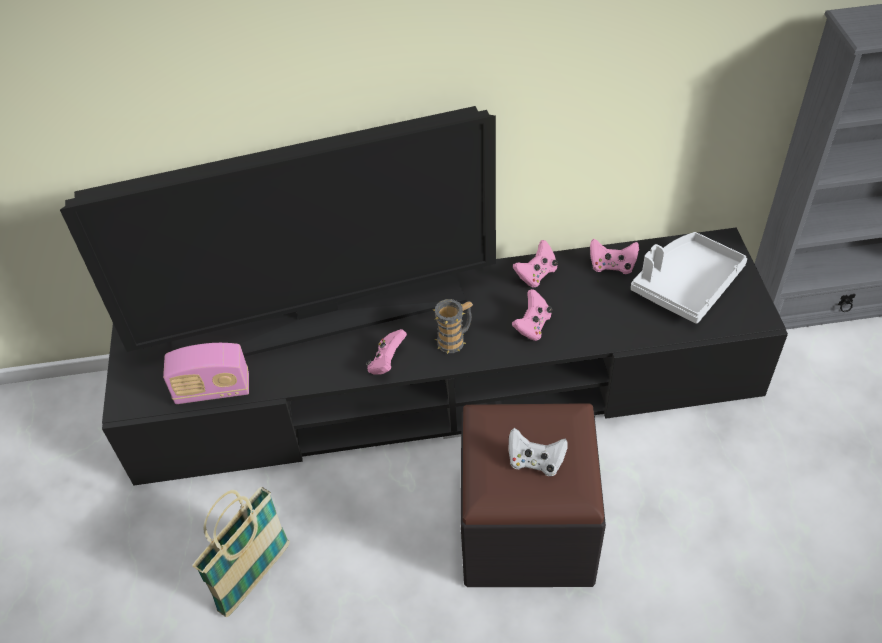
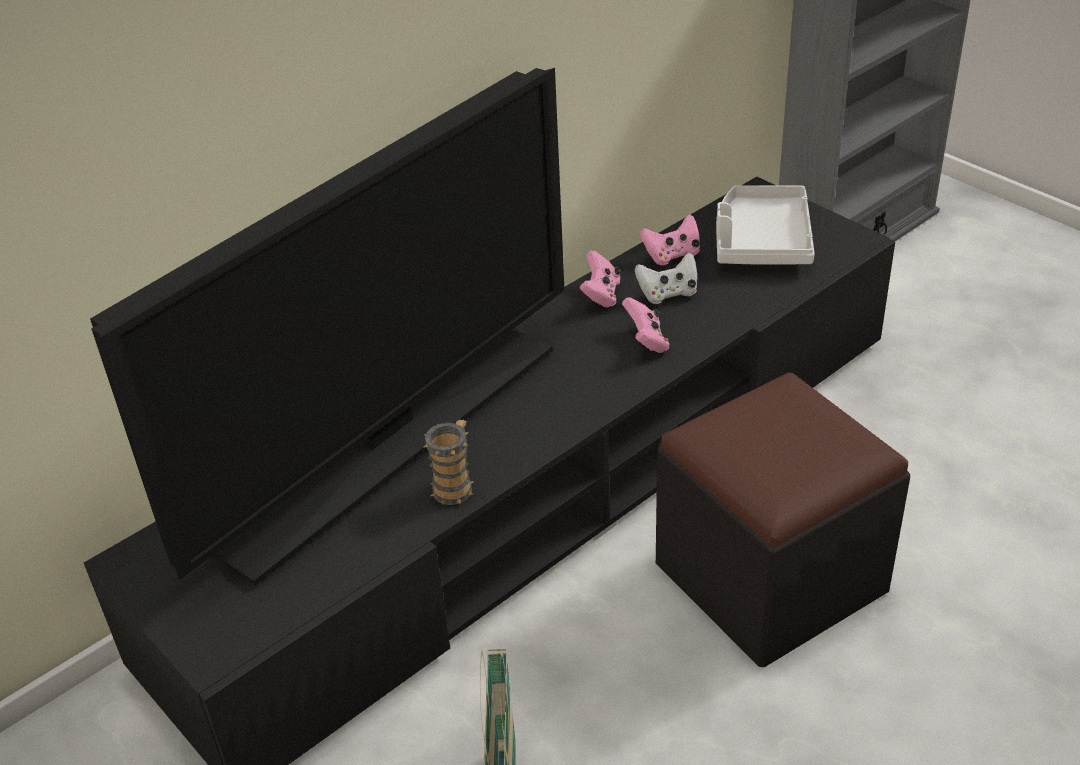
camera: 35 degrees left, 10 degrees down
(213, 390) = (324, 579): radio -> none
(387, 362) = (519, 447): pink game controller -> none
(455, 340) = (575, 391): mug -> mug (455, 486)
(535, 461) = (797, 443): white game controller -> white game controller (668, 294)

